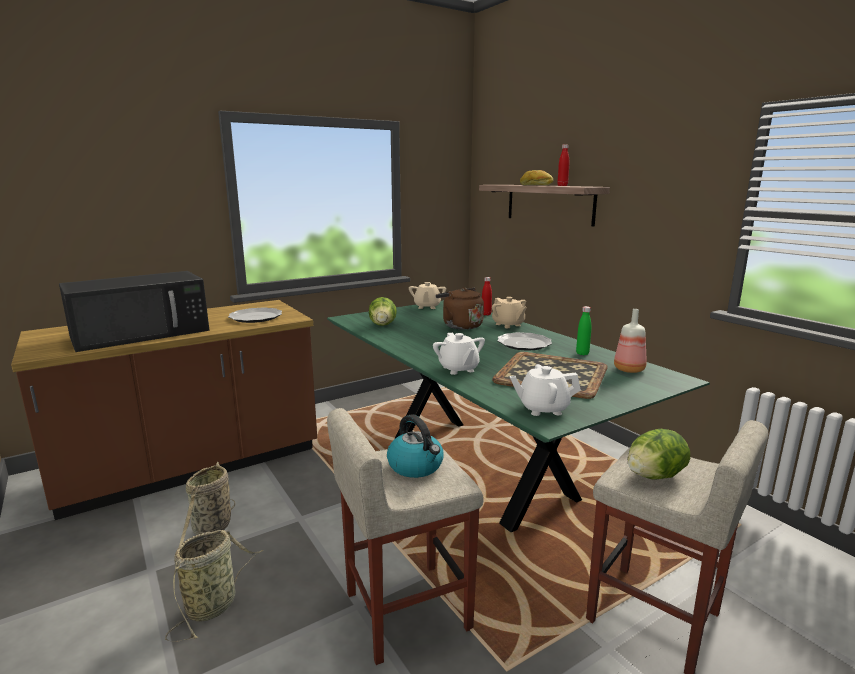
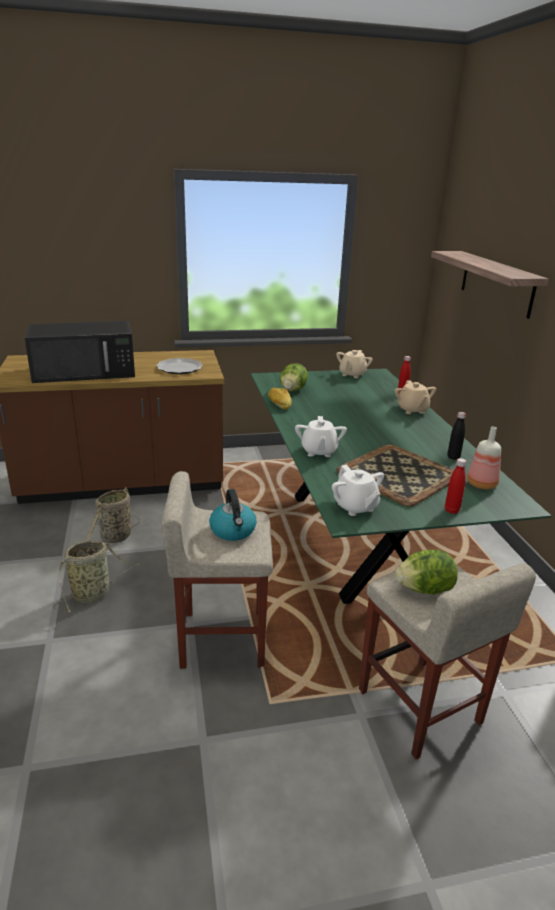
camera: 20 degrees right, 10 degrees up
(460, 325) = (364, 403): brown kettle -> none
(523, 344) = (406, 435): plate -> none
(536, 185) = (481, 262): bread -> bread (279, 404)
(543, 408) = (355, 507): white teapot -> white teapot turned 135 degrees counterclockwise
(562, 185) = (505, 267): red bottle -> red bottle (451, 510)
(582, 353) = (453, 457): green bottle -> black bottle

